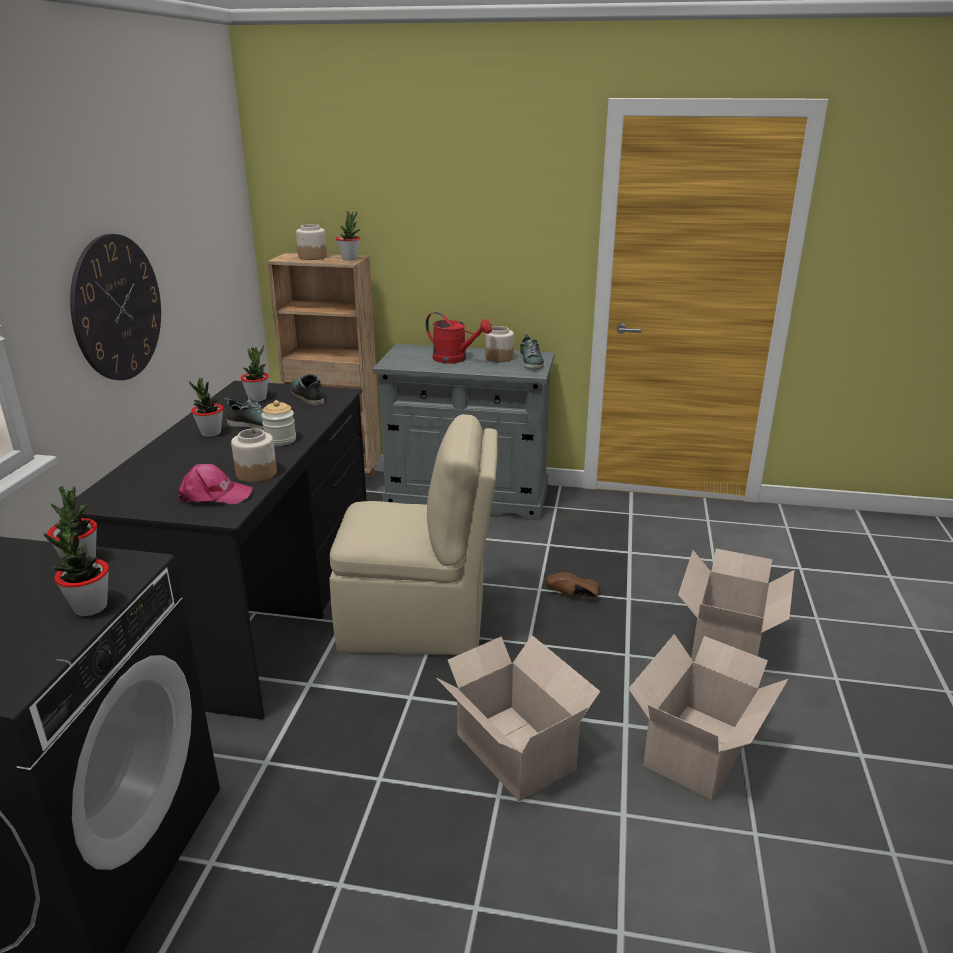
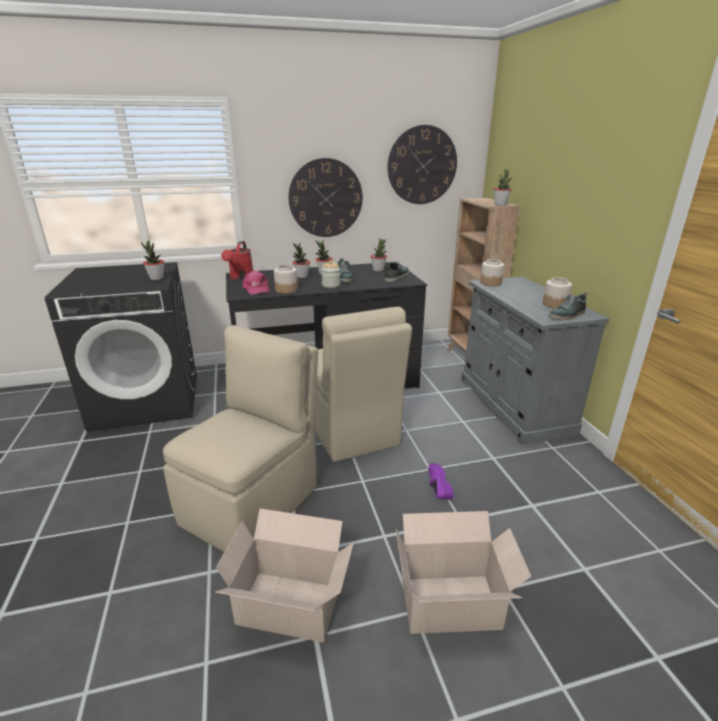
camera: 65 degrees right, 0 degrees up
(90, 607) = (120, 287): potted plant -> potted plant (302, 276)
(202, 221) = (422, 165): none -> wall clock
(312, 257) = (487, 201): jar -> jar (490, 283)
(455, 359) = (525, 294): red watering can -> red watering can (240, 278)
(513, 748) = (253, 503): cardboard box -> beige chair
(573, 596) = (435, 488): brown shoe -> purple shoe

